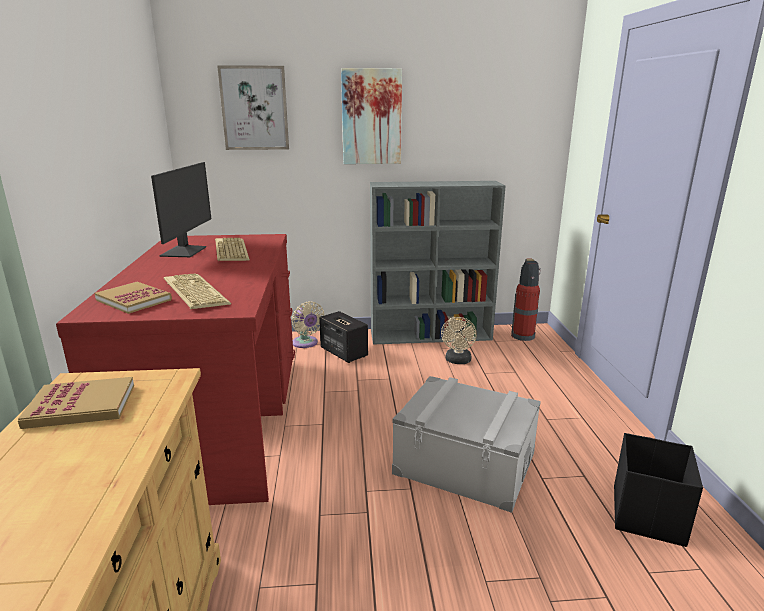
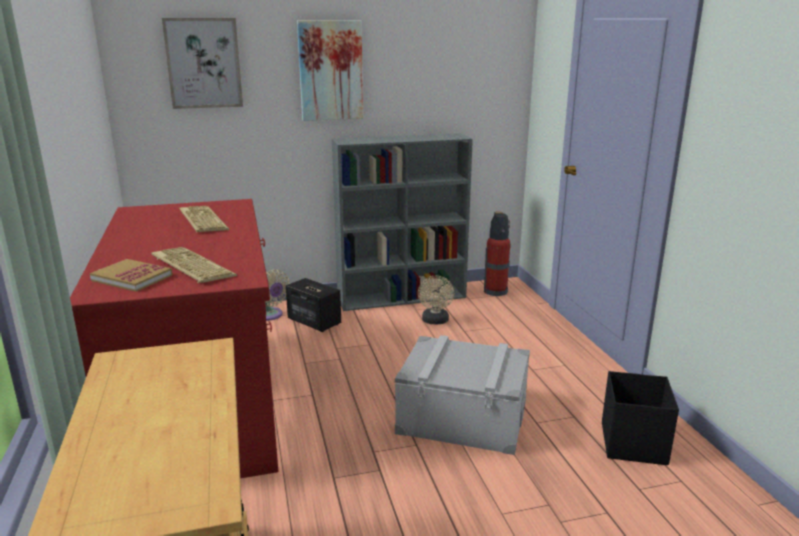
camera: 10 degrees left, 0 degrees up
(81, 406) = (138, 379): book -> none
(185, 251) = (152, 224): monitor -> none

